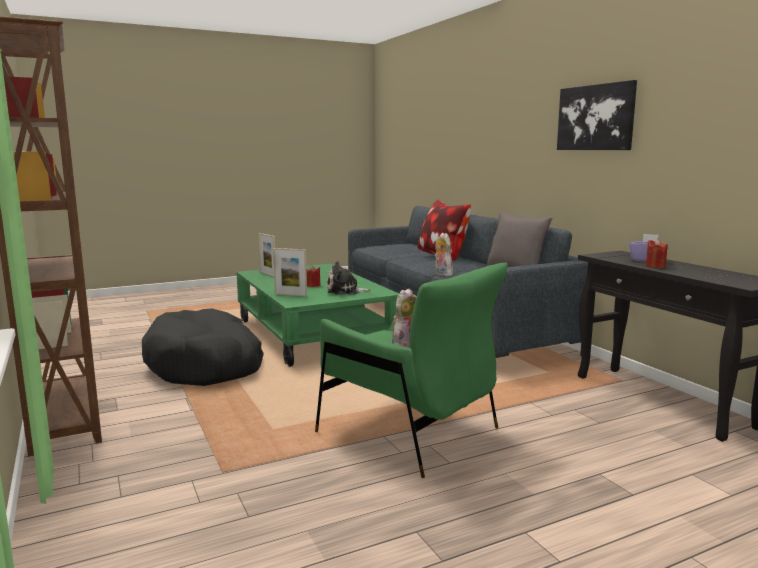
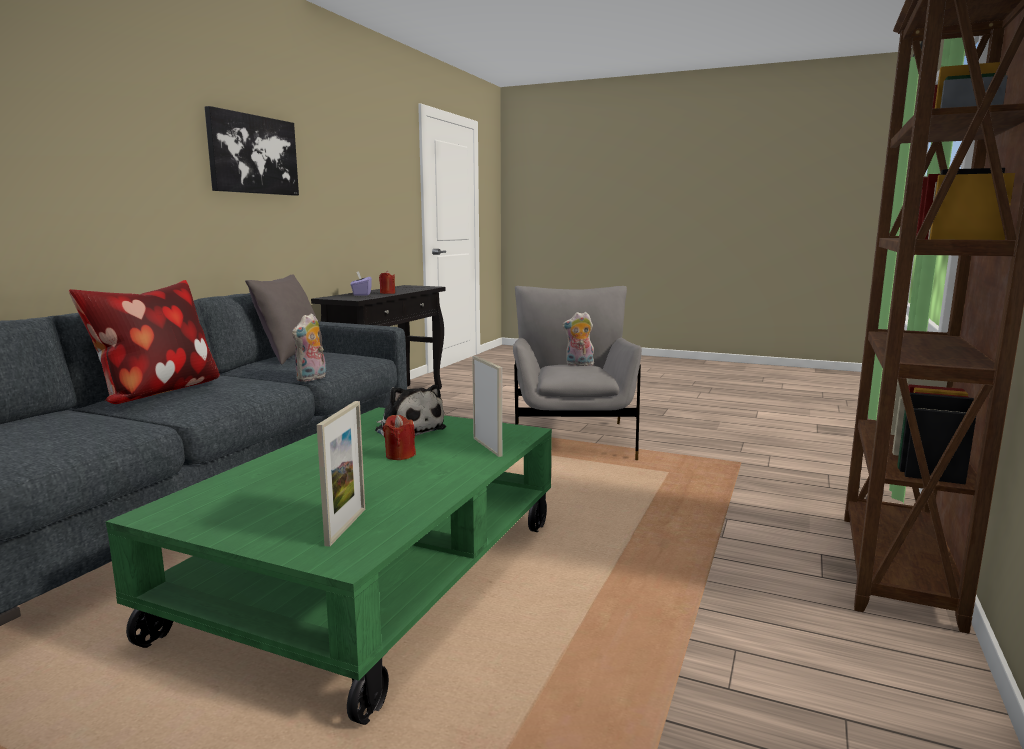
camera: 130 degrees left, 0 degrees up
(206, 365) = (640, 586): black dog bed -> none
(409, 431) = (572, 440): green armchair -> grey armchair

